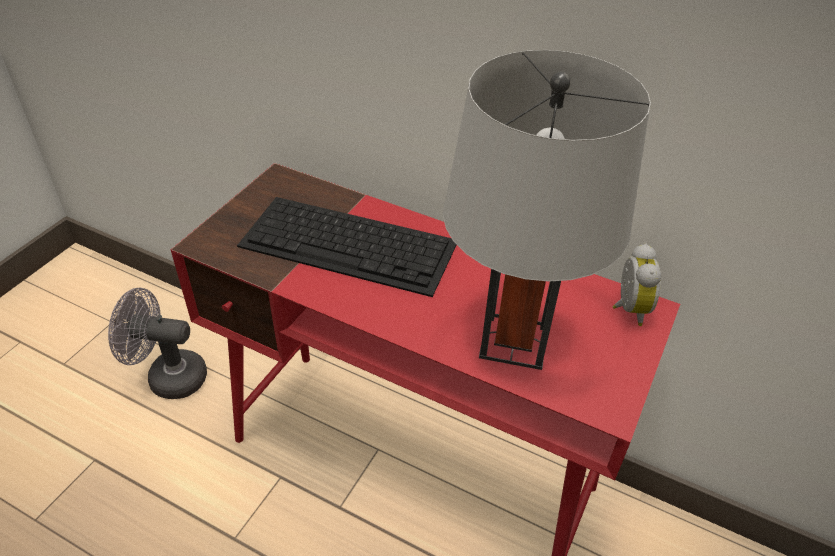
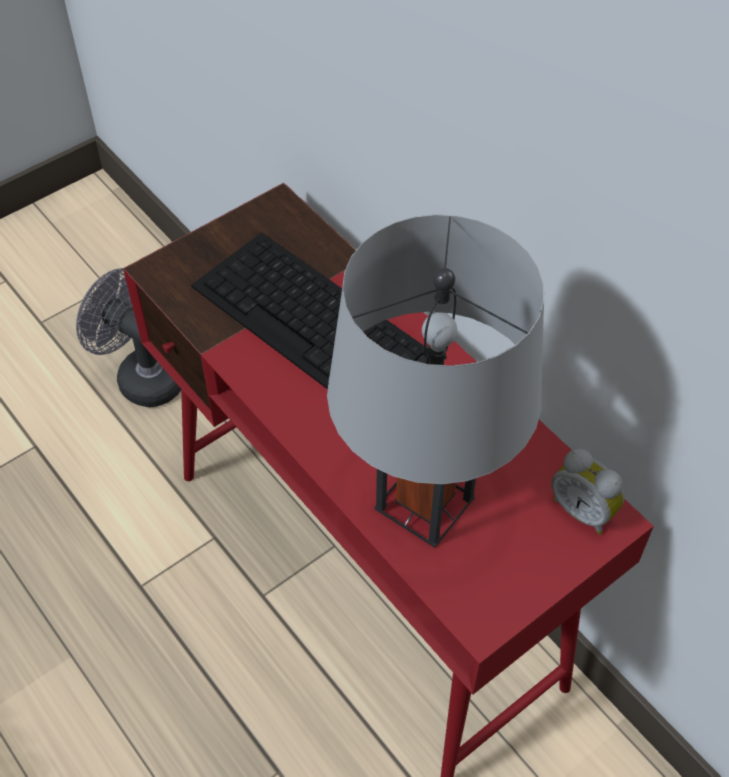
camera: 25 degrees right, 10 degrees up
(628, 309) = (583, 510): alarm clock -> alarm clock turned 105 degrees clockwise

